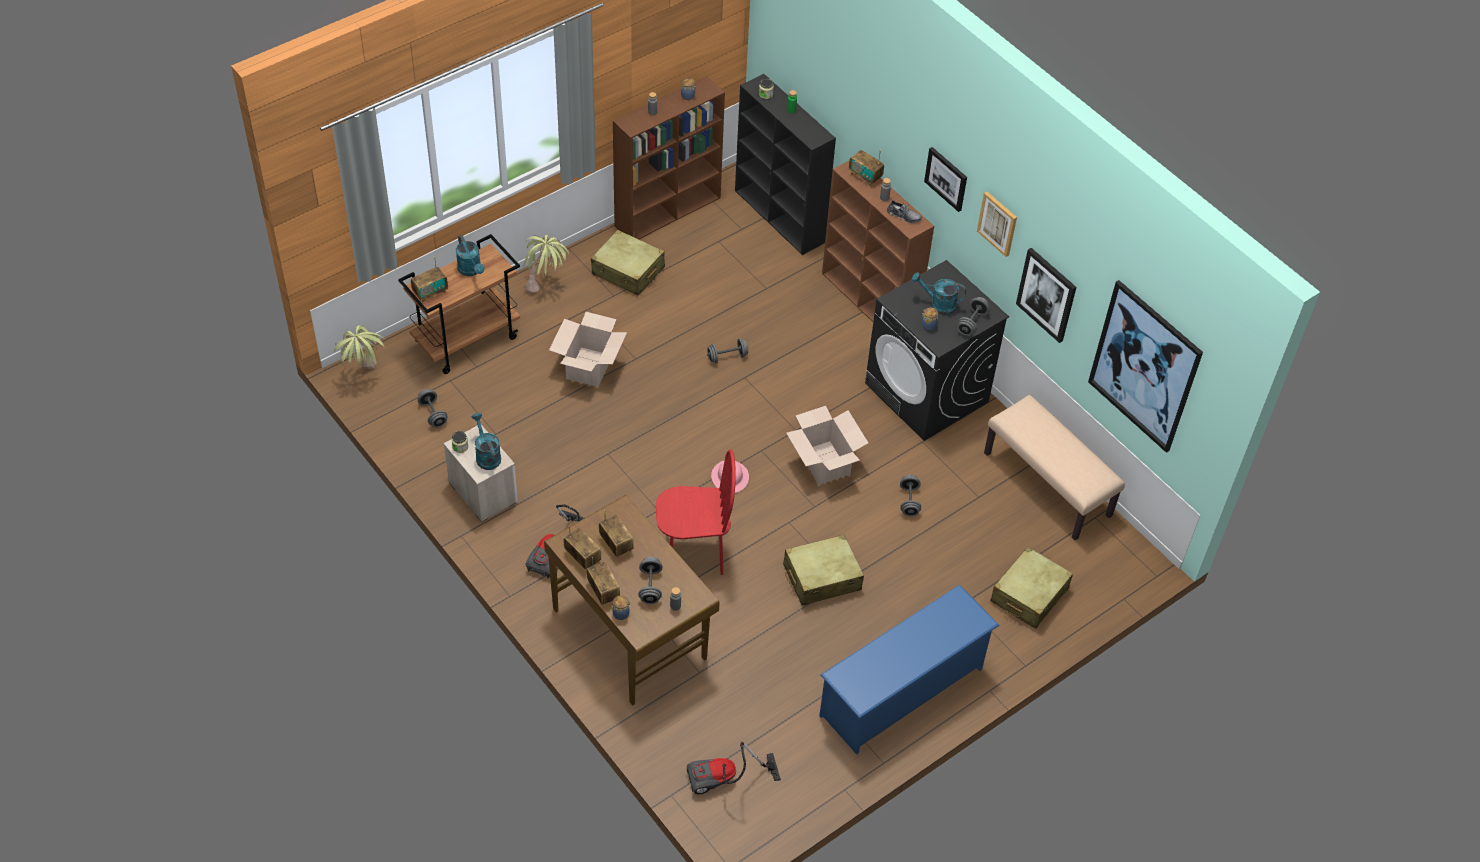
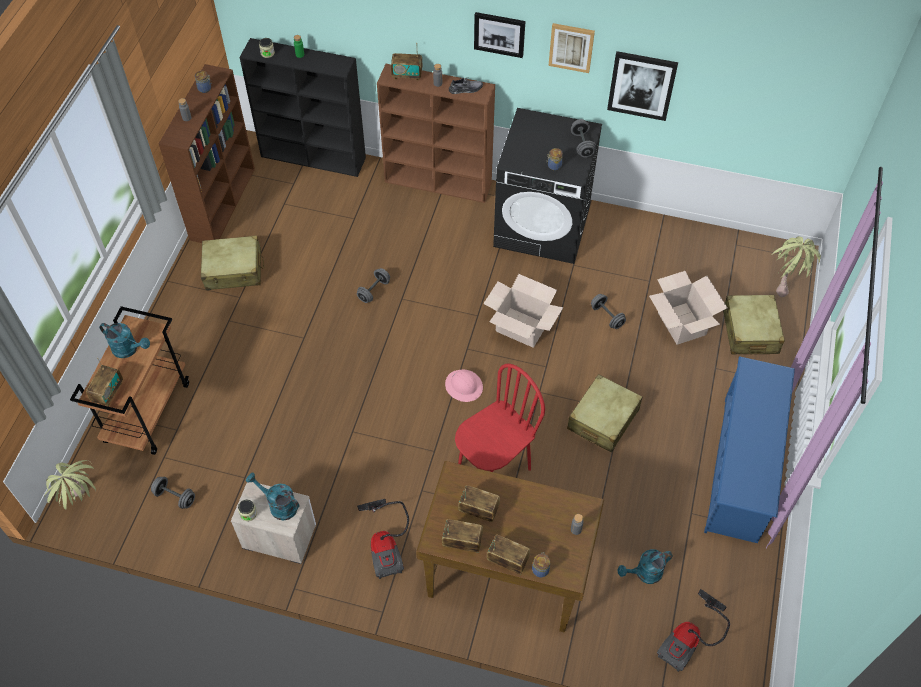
camera: 35 degrees left, 5 degrees up
(546, 286) = (176, 323): potted plant -> potted plant (785, 283)
(589, 367) = (273, 369): cardboard box -> cardboard box (682, 323)
(650, 586) = (540, 527): grey dumbbell -> none
(938, 304) = (544, 145): turquoise watering can -> turquoise watering can (644, 574)
(1048, 484) = (684, 241): beige bench -> none
(1144, 366) = (770, 97): picture -> none

